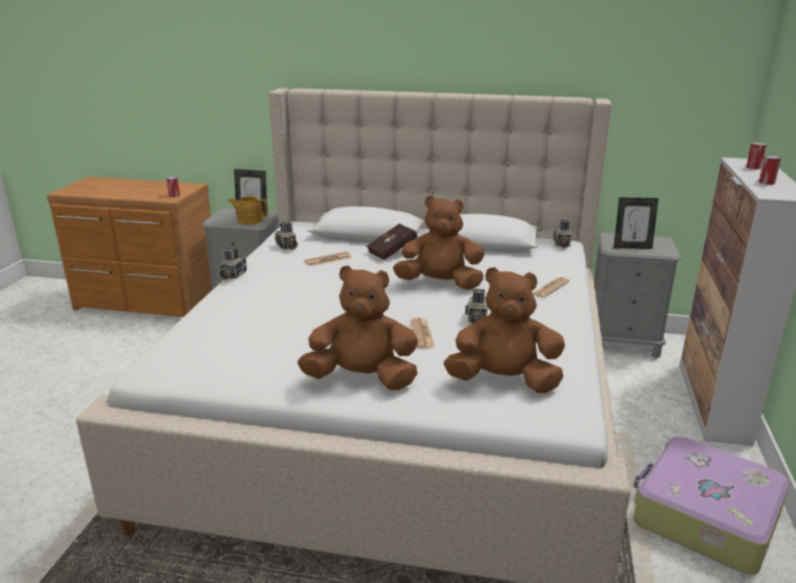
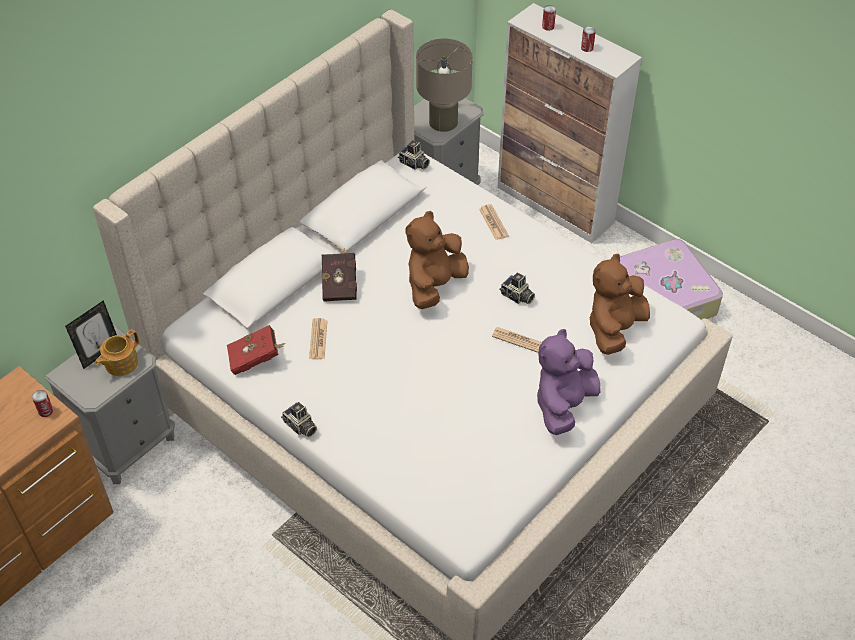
camera: 60 degrees left, 25 degrees up
(287, 247) = (256, 359): camera -> red book
(362, 379) = (563, 405): brown plush toy -> purple plush toy
(632, 247) = (443, 122): picture frame -> beige table lamp

